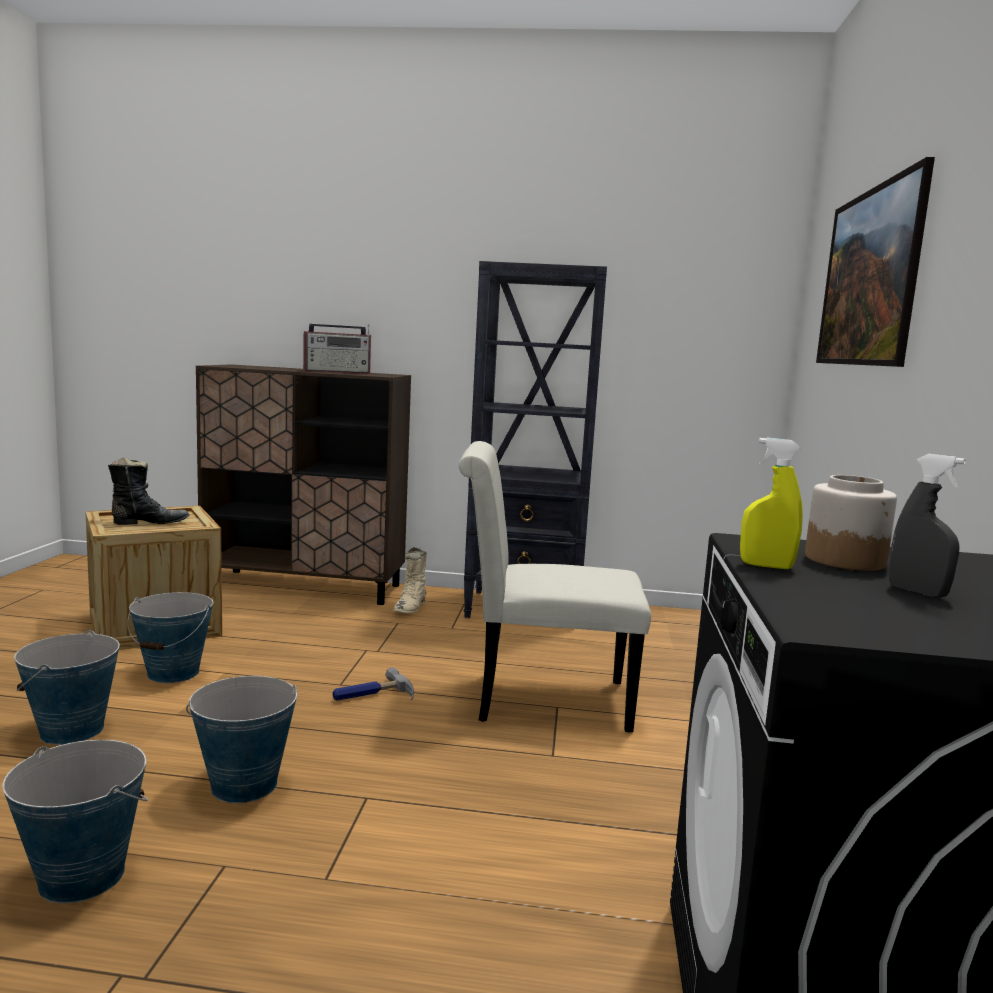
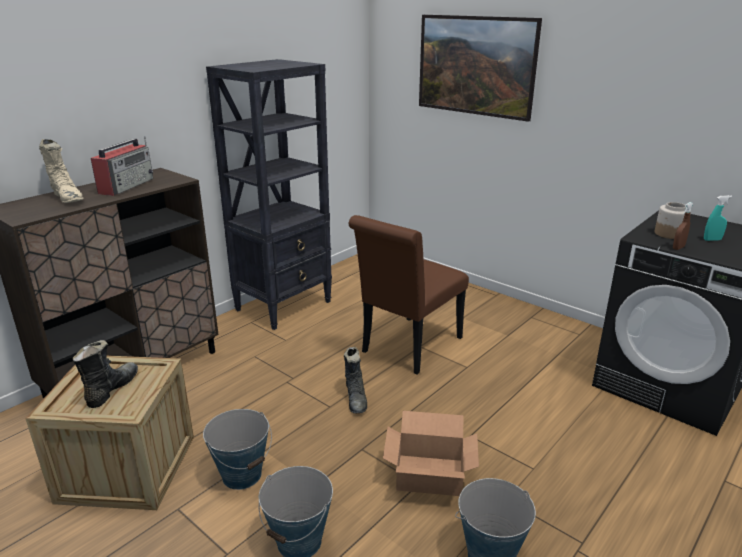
camera: 55 degrees left, 15 degrees up
(243, 785) = (430, 475): bucket -> cardboard box
(372, 695) = (356, 399): hammer -> black boot
(411, 607) = (234, 343): beige boot -> beige boot (68, 198)
(540, 700) = (408, 348): white chair -> brown chair
(766, 566) = (678, 248): yellow spray bottle -> brown spray bottle
(917, 592) = (712, 240): grey spray bottle -> turquoise spray bottle

